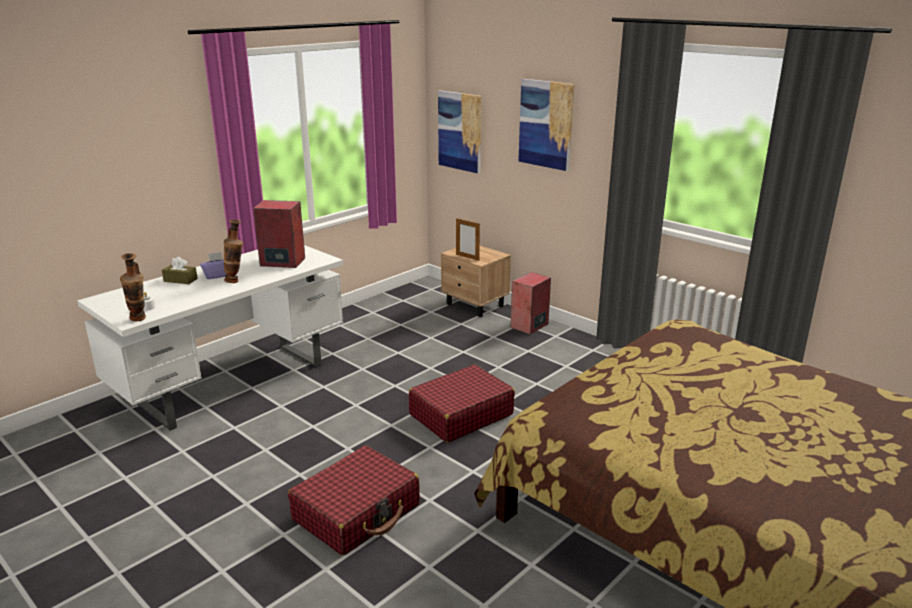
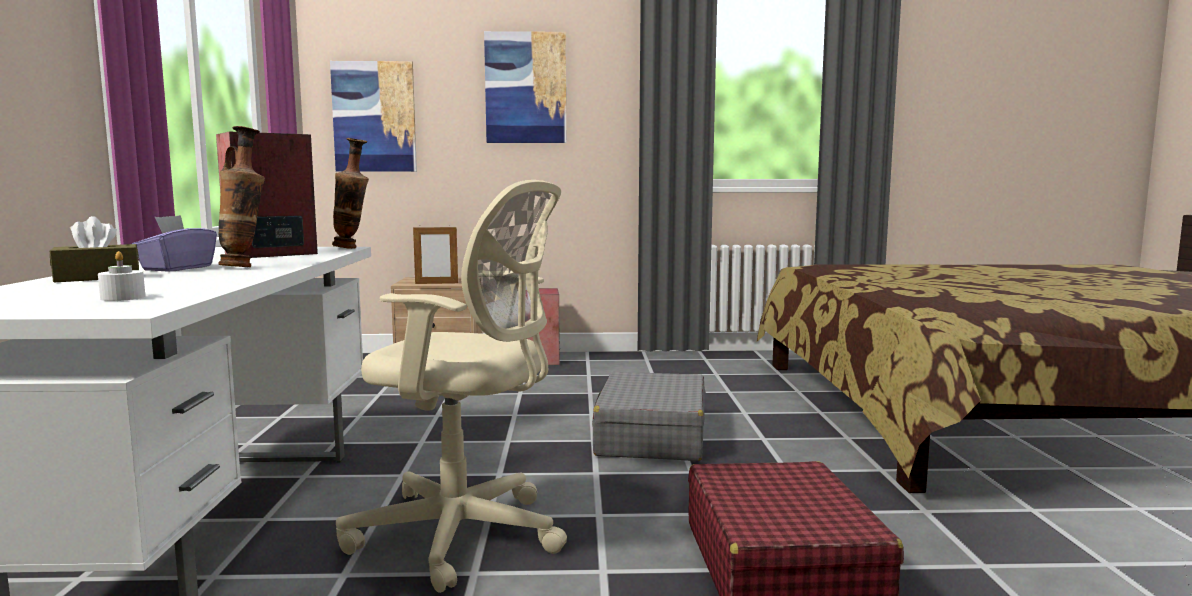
camera: 45 degrees left, 15 degrees down
(139, 320) = (157, 306): vase -> vase (352, 248)
(289, 431) = (465, 536): none -> beige office chair
(460, 415) = (651, 436): red suitcase -> grey suitcase

